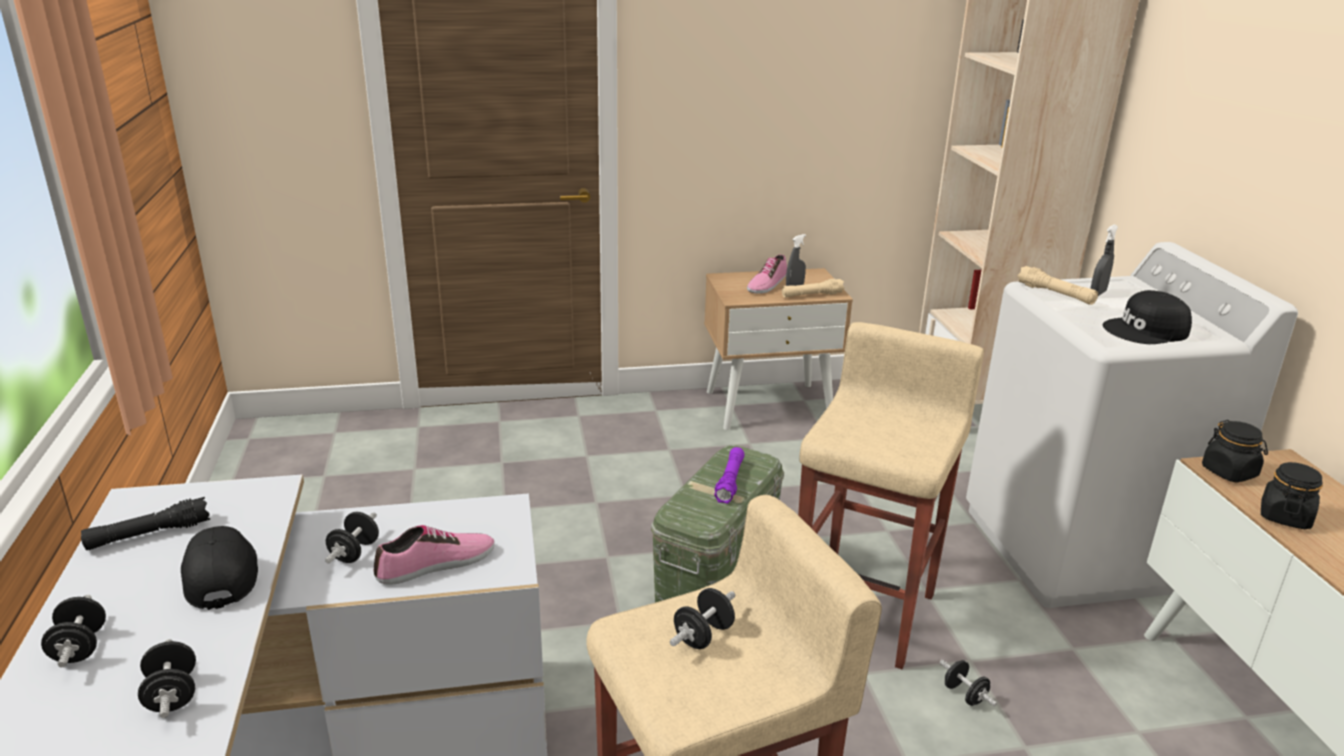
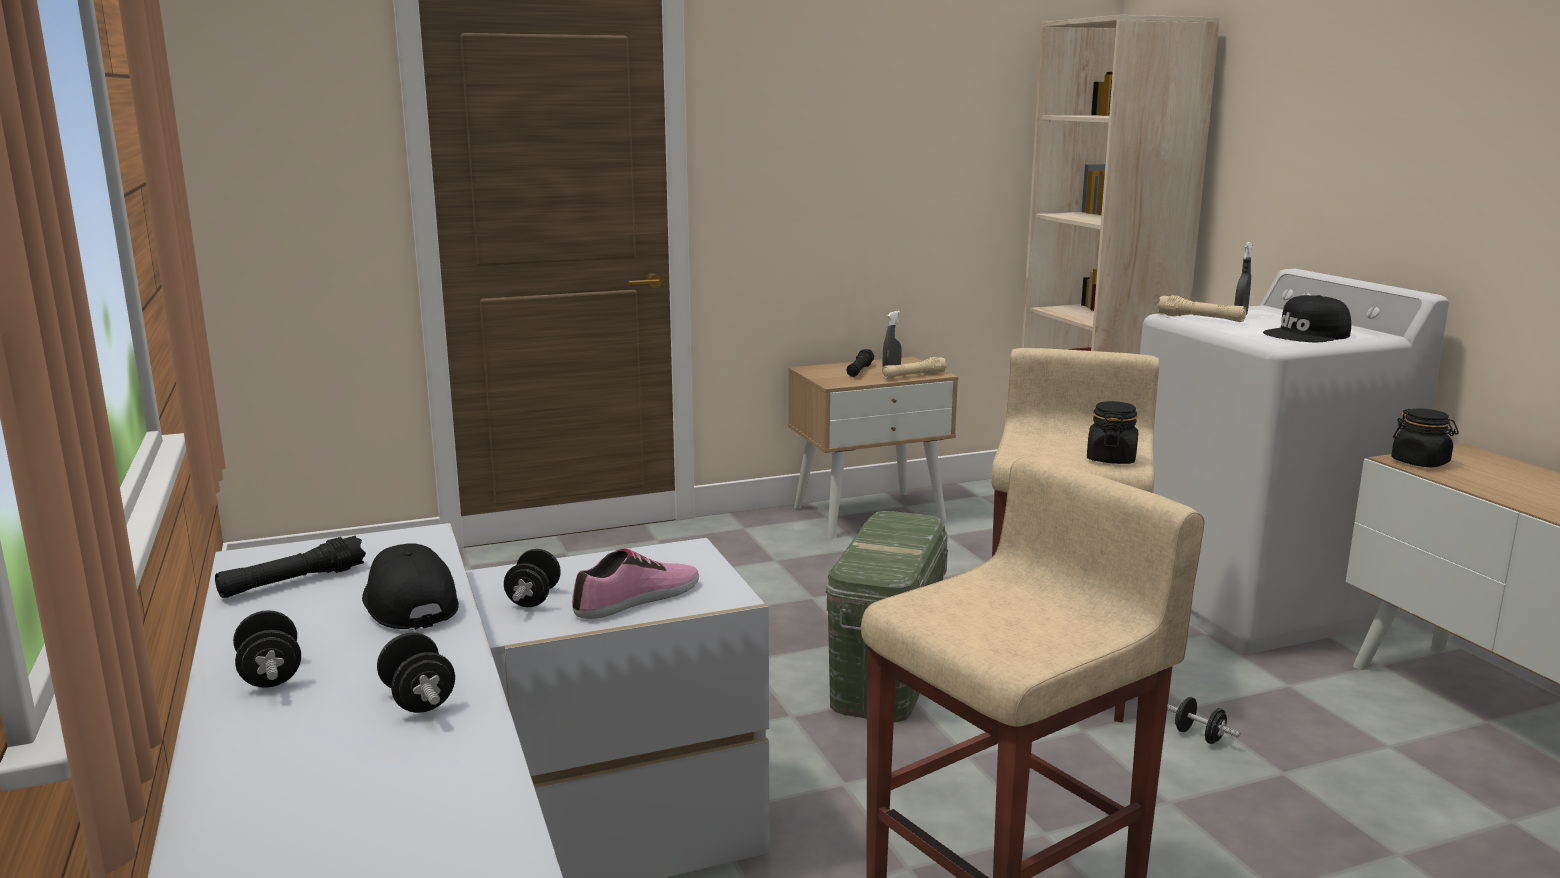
camera: 10 degrees left, 10 degrees down
(703, 636) = (997, 602): black dumbbell -> none
(730, 481) = (898, 539): purple flashlight -> none
(766, 284) = (859, 370): shoe -> black flashlight
(1284, 516) = (1492, 487): black jar -> black jar (1111, 459)

